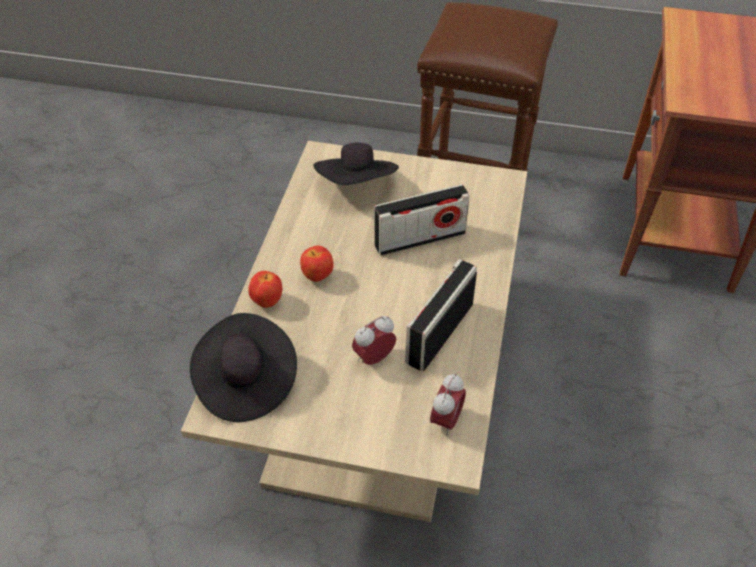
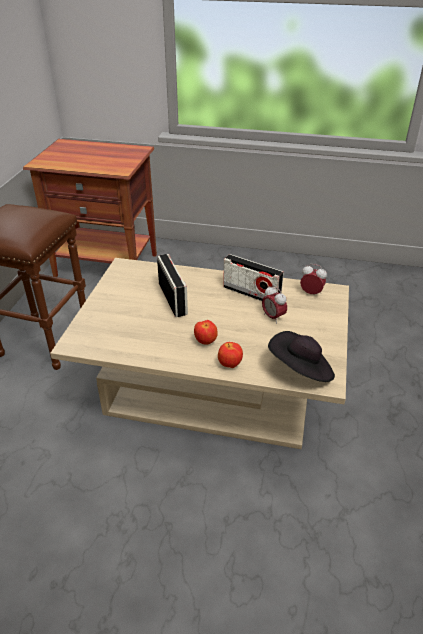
camera: 90 degrees left, 10 degrees down
(357, 185) = (113, 325): black hat -> none

